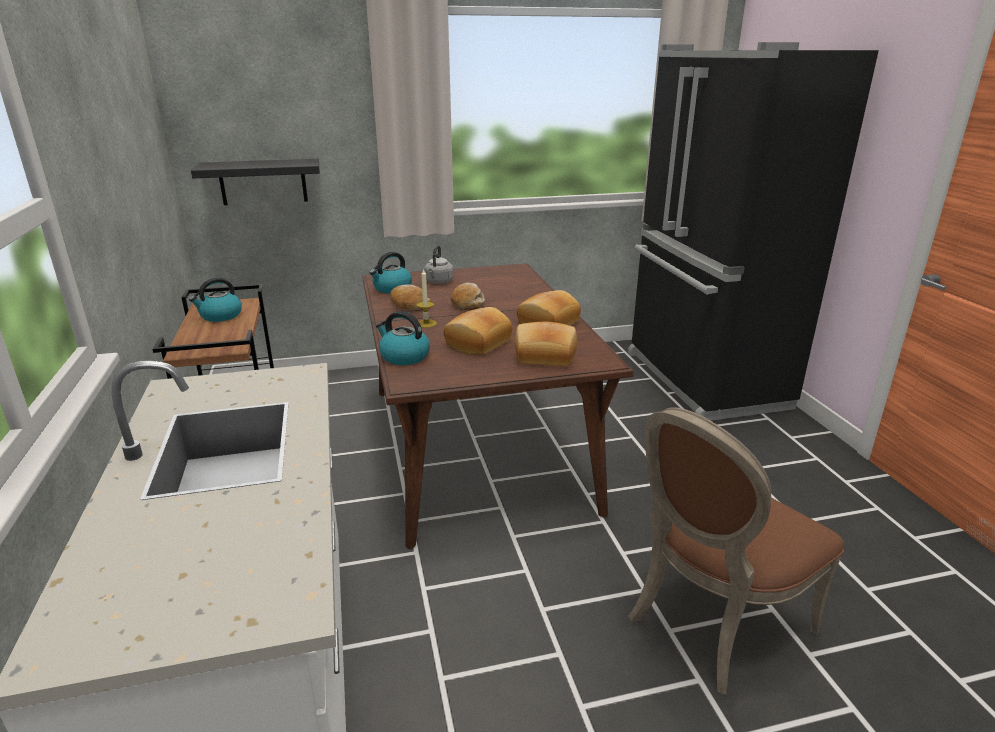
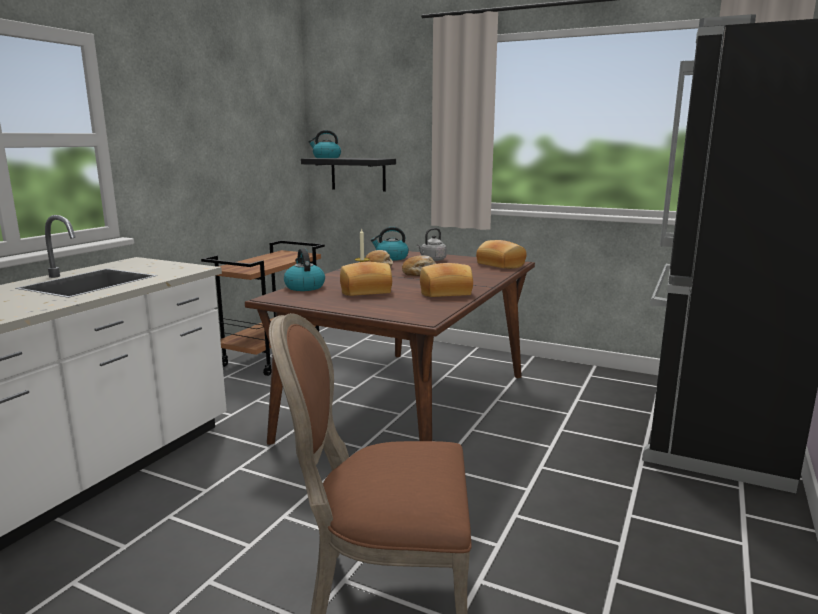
camera: 40 degrees right, 10 degrees down
(220, 316) = (279, 257): kettle -> kettle (326, 158)
(545, 357) = (389, 307): bread -> bread (500, 265)

